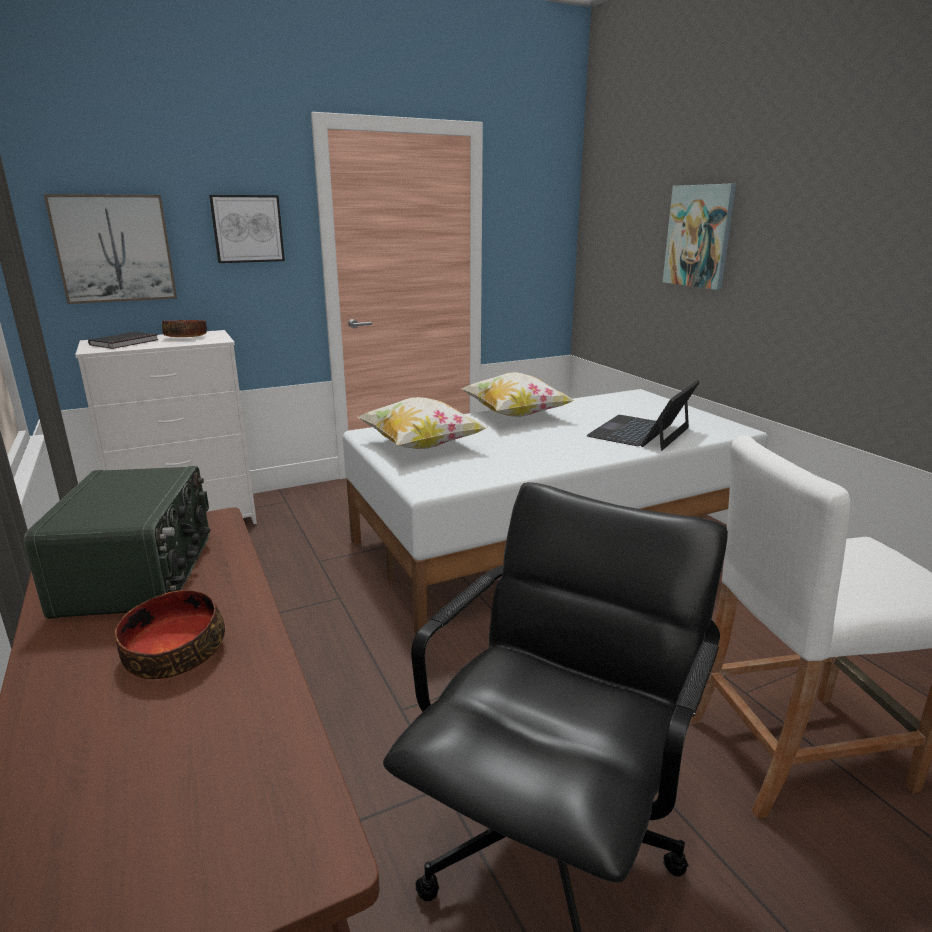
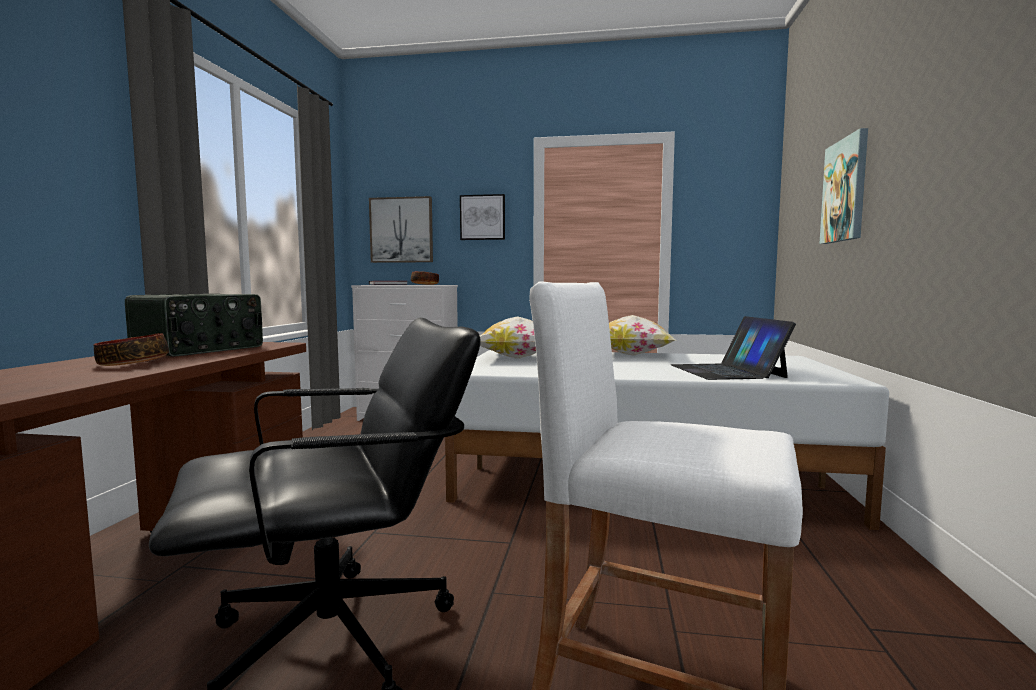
camera: 35 degrees right, 15 degrees down
(640, 432) = (727, 371): laptop -> laptop turned 75 degrees counterclockwise

